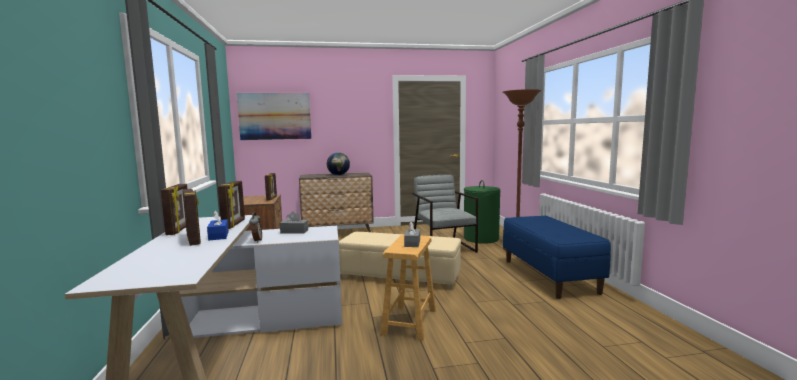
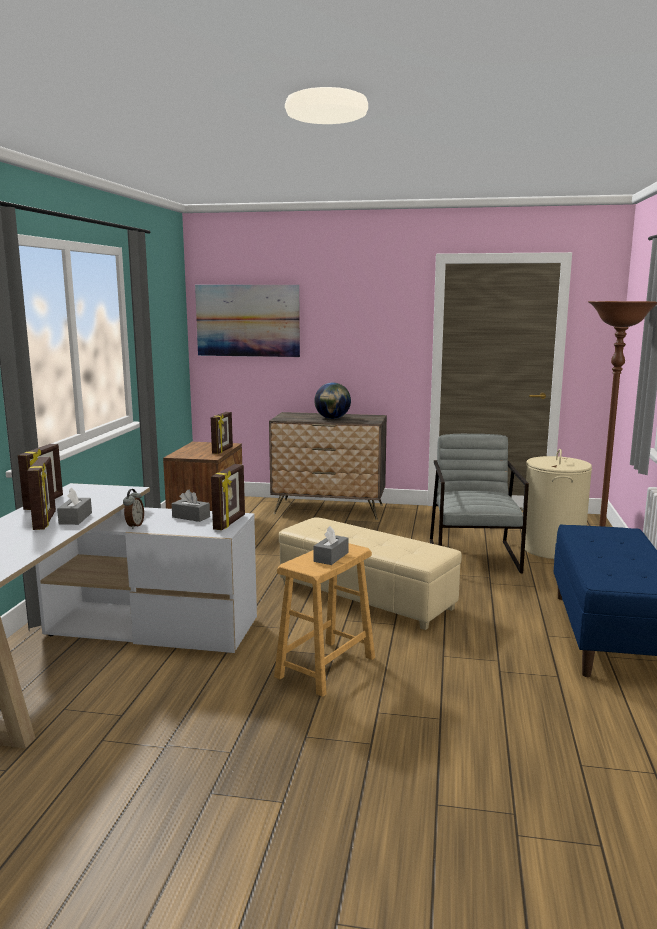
camera: 20 degrees right, 5 degrees up
(218, 235) = (75, 518): blue tissue box -> grey tissue box
(234, 224) = (108, 502): picture frame -> picture frame (230, 522)
(481, 238) = (552, 548): green laundry basket -> beige laundry basket

